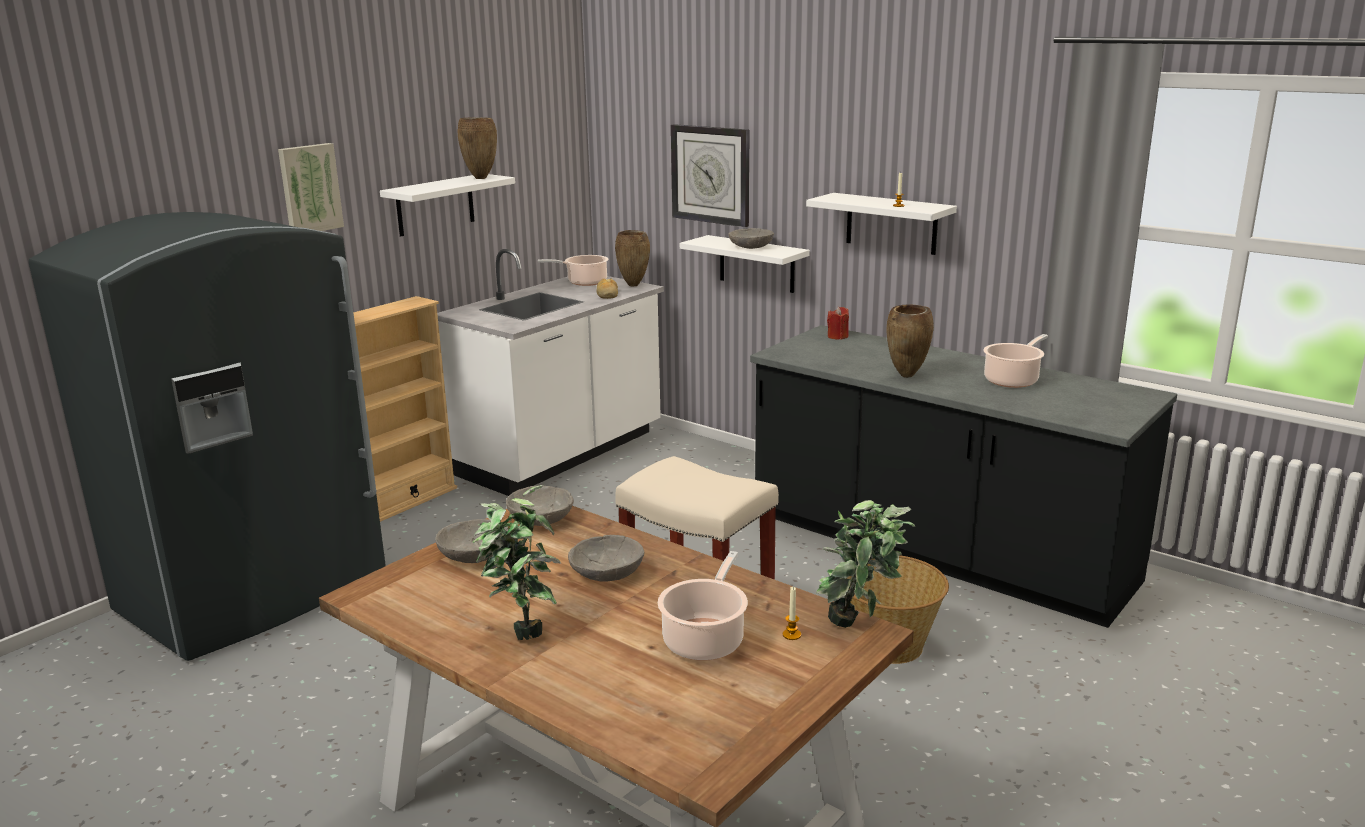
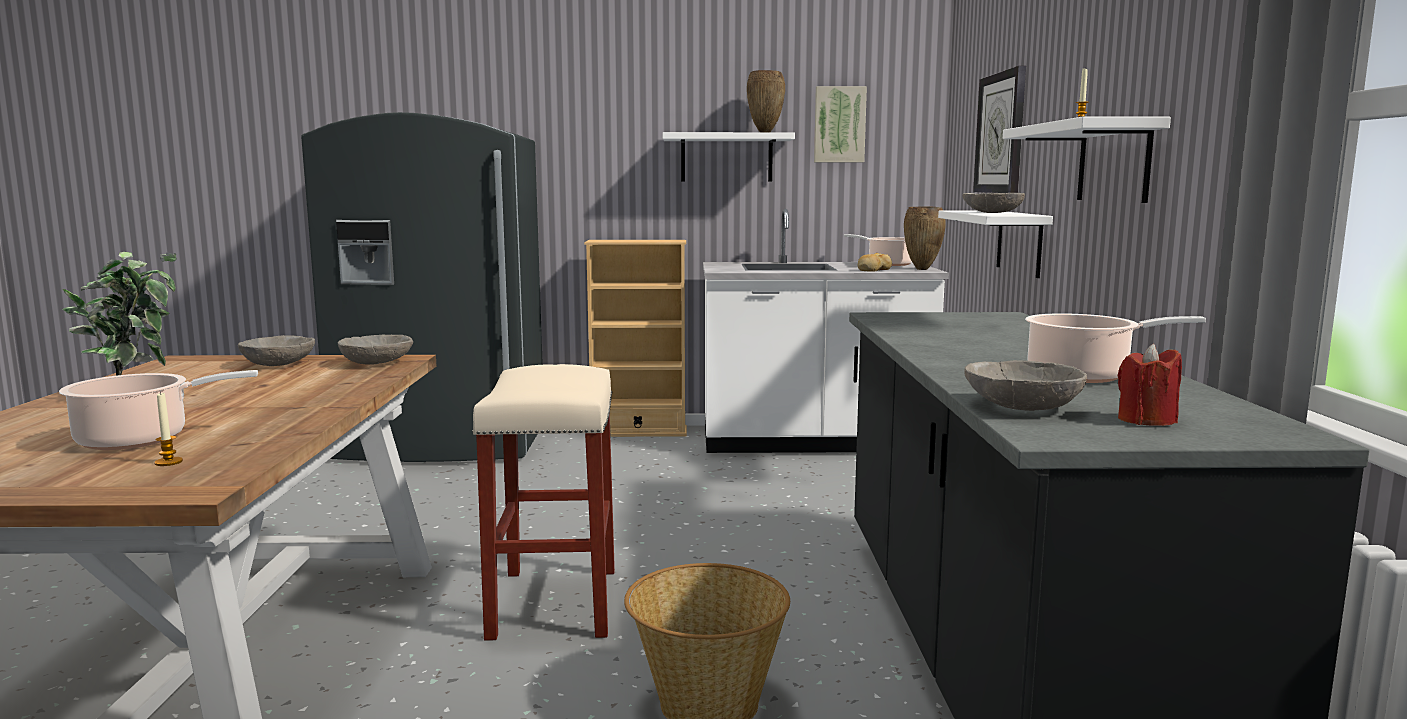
camera: 50 degrees right, 10 degrees down
(309, 188) = (591, 123): picture -> picture (839, 125)
(607, 573) = (276, 393): grey bowl -> grey bowl (1023, 407)
(837, 336) = (1000, 318): red candle -> red candle (1146, 420)
(860, 626) = (211, 481): potted plant -> none
(906, 376) = (947, 347): brown vase -> none

